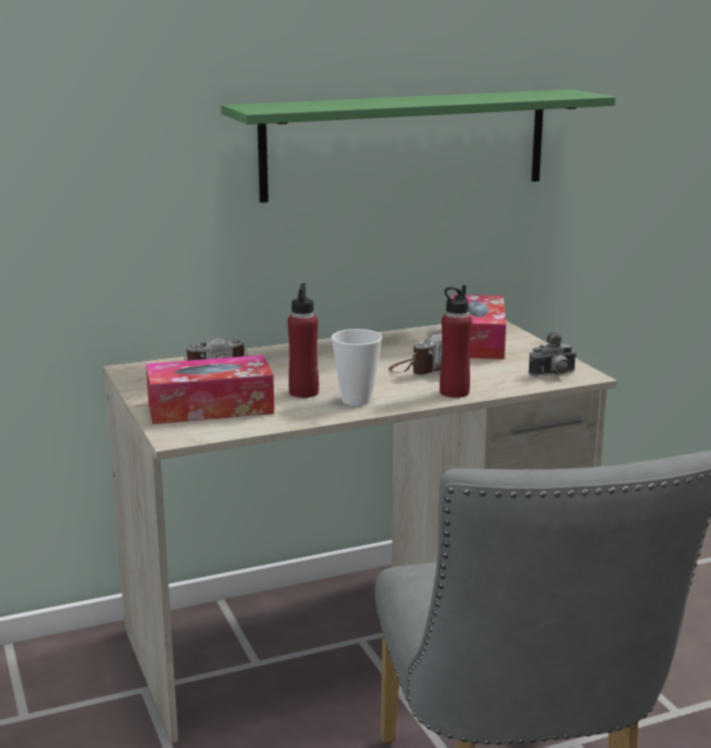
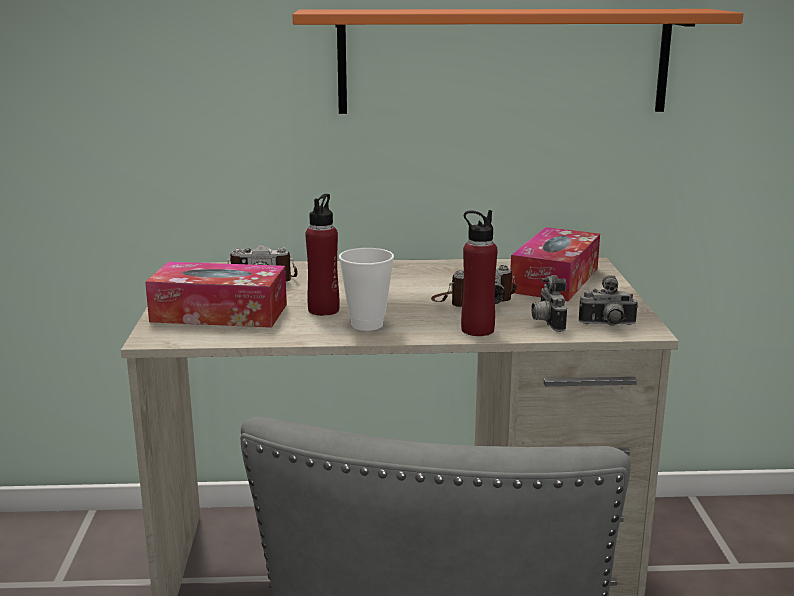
camera: 20 degrees right, 0 degrees up
(406, 144) = (503, 61): green shelf -> orange shelf
(504, 379) = (546, 323): none -> camera

